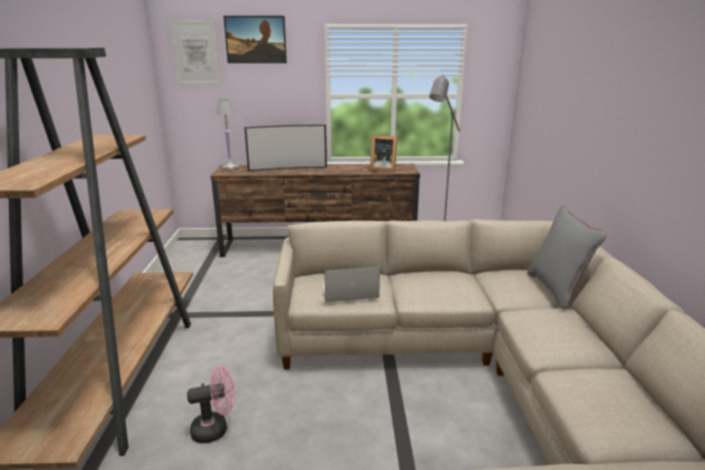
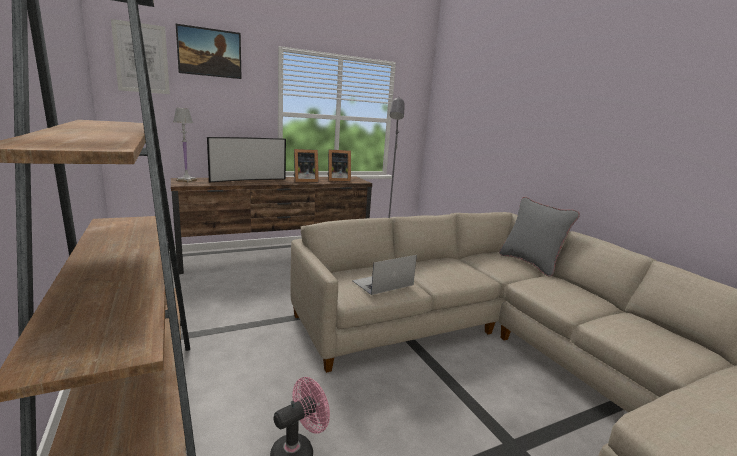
camera: 25 degrees left, 5 degrees down
(343, 170) = (304, 181): none -> picture frame

